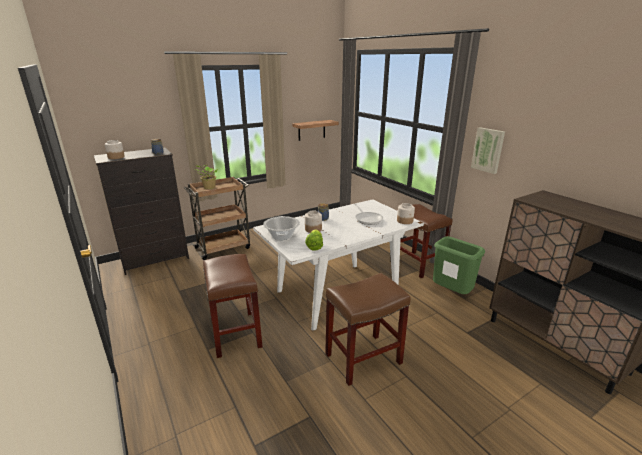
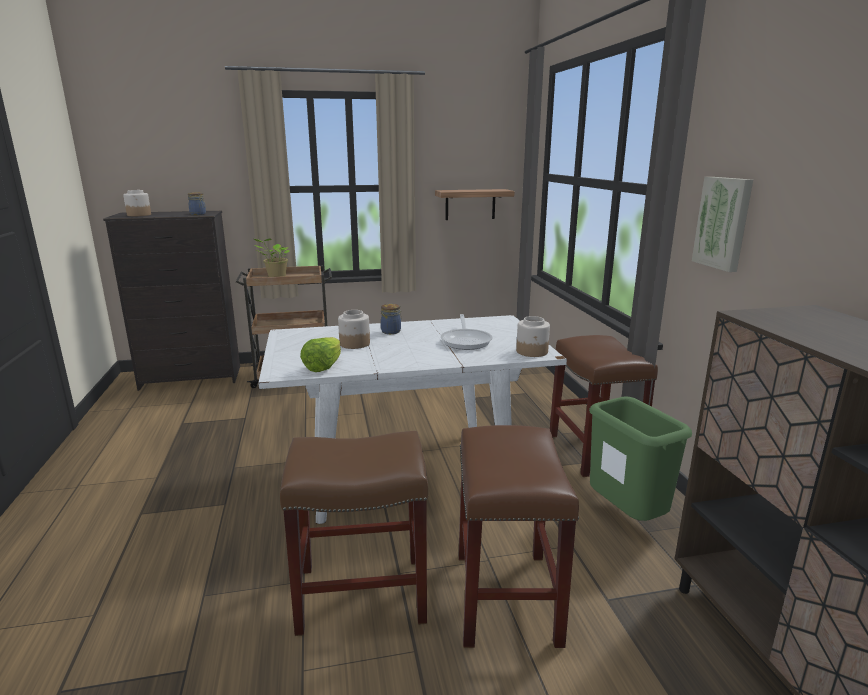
camera: 20 degrees right, 5 degrees down
(235, 333) = (199, 499): brown stool -> brown stool (505, 596)
(281, 236) = (293, 346): cooking pot -> none

